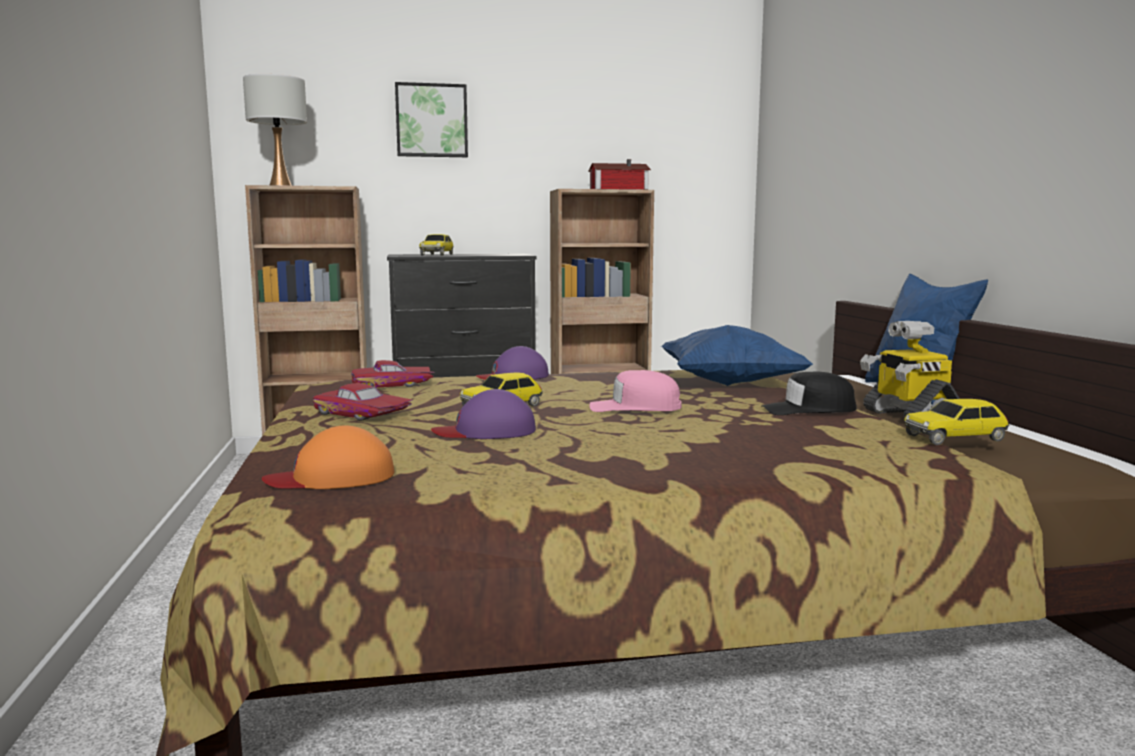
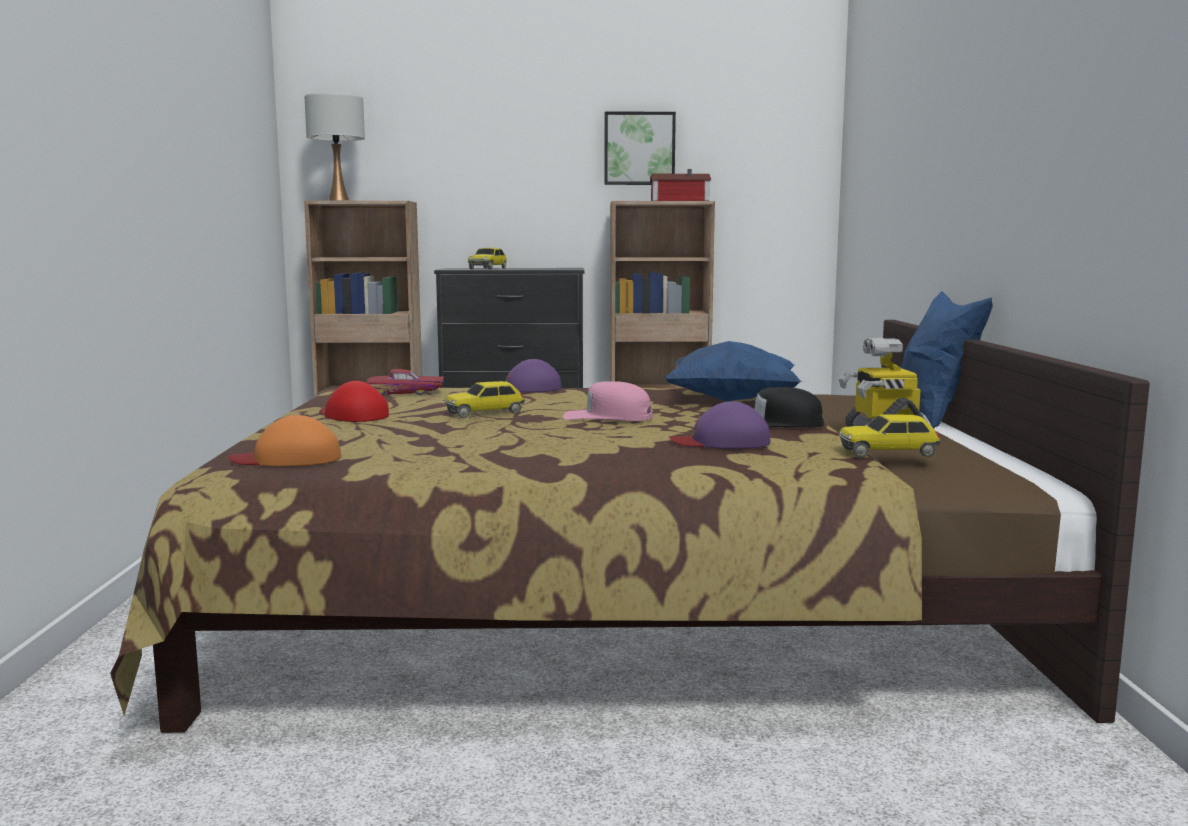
camera: 10 degrees right, 0 degrees up
(359, 415) = (352, 415): red toy car -> red cap
(431, 121) = (490, 133): picture -> picture (639, 149)
(486, 431) = (449, 431): purple cap -> purple cap (721, 442)

